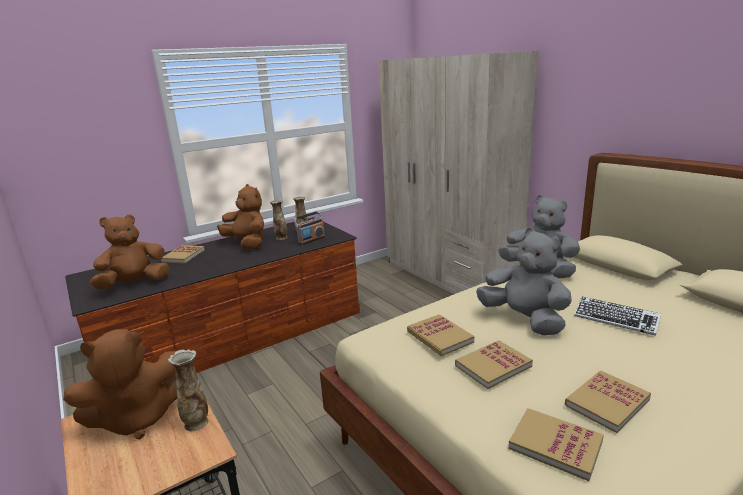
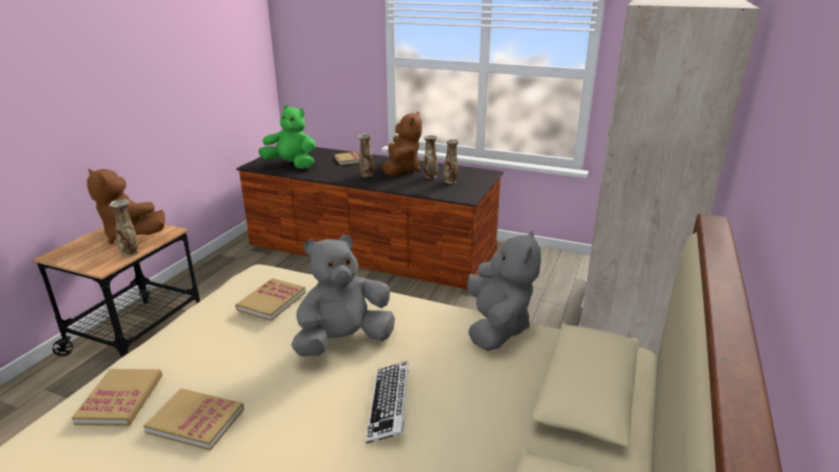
camera: 55 degrees right, 5 degrees up
(134, 284) = (291, 165): brown plush toy -> green plush toy
(231, 258) = (366, 175): none -> vase
(311, 240) = (441, 189): radio -> none
(493, 366) = (235, 341): book -> none
(524, 320) = (344, 341): grey plush toy -> grey plush toy turned 135 degrees counterclockwise

